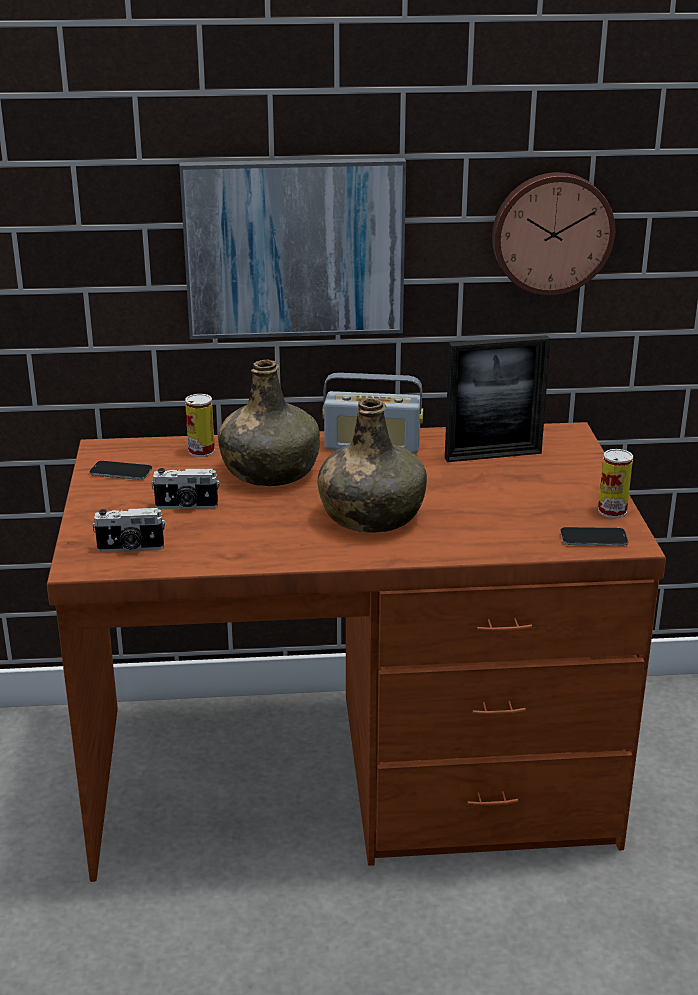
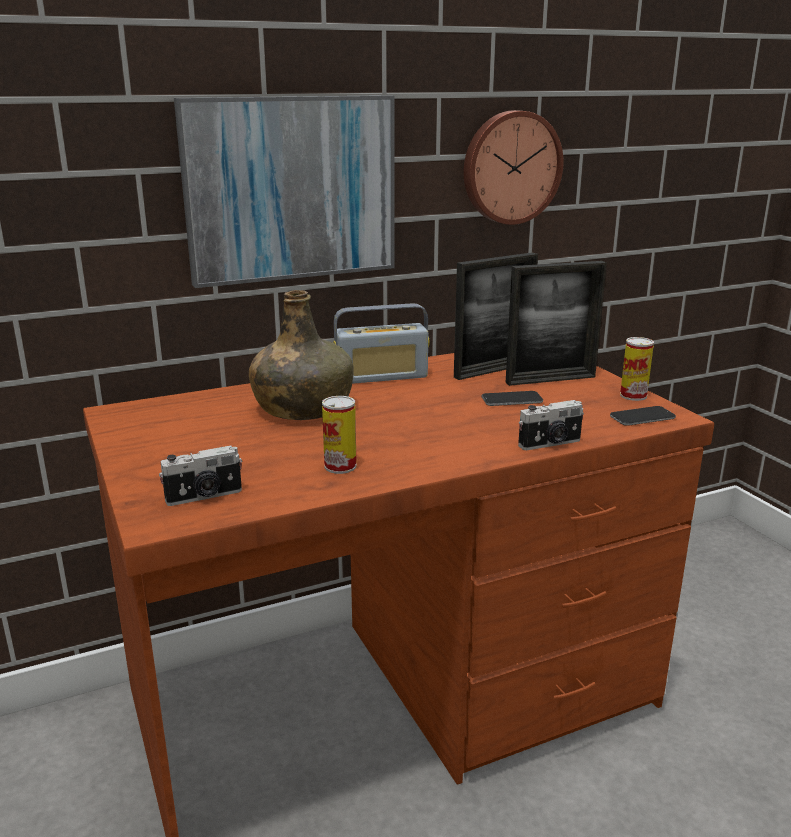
camera: 20 degrees left, 5 degrees down
(121, 472) = (146, 429): phone -> phone (512, 400)
(186, 506) = (239, 448): camera -> camera (550, 444)
(201, 451) = (220, 401): can -> can (340, 466)
(371, 516) = (432, 430): green bottle -> none
(543, 477) = (550, 379): none -> picture frame

